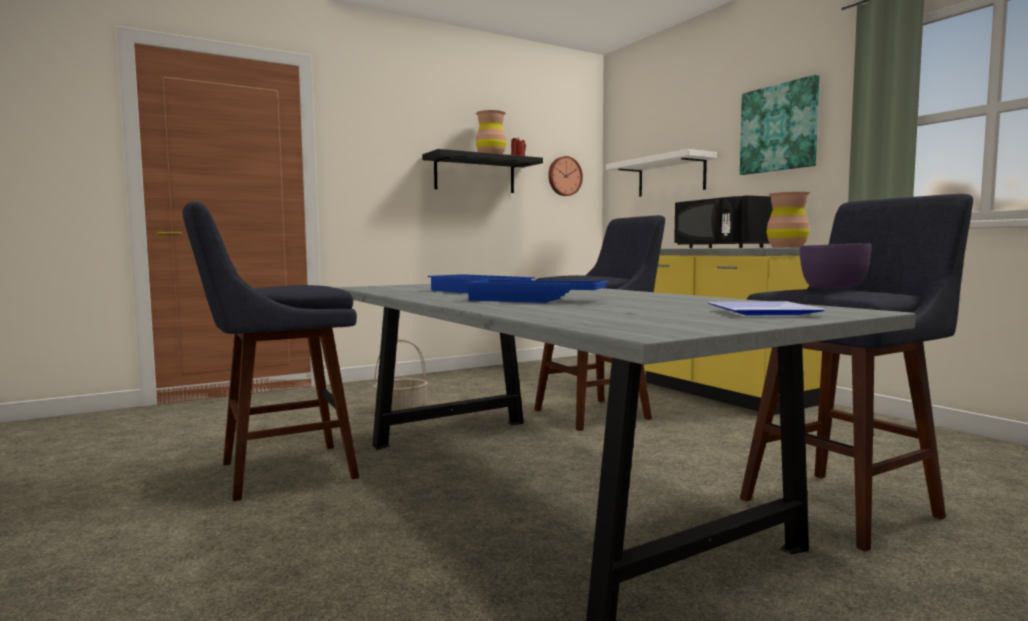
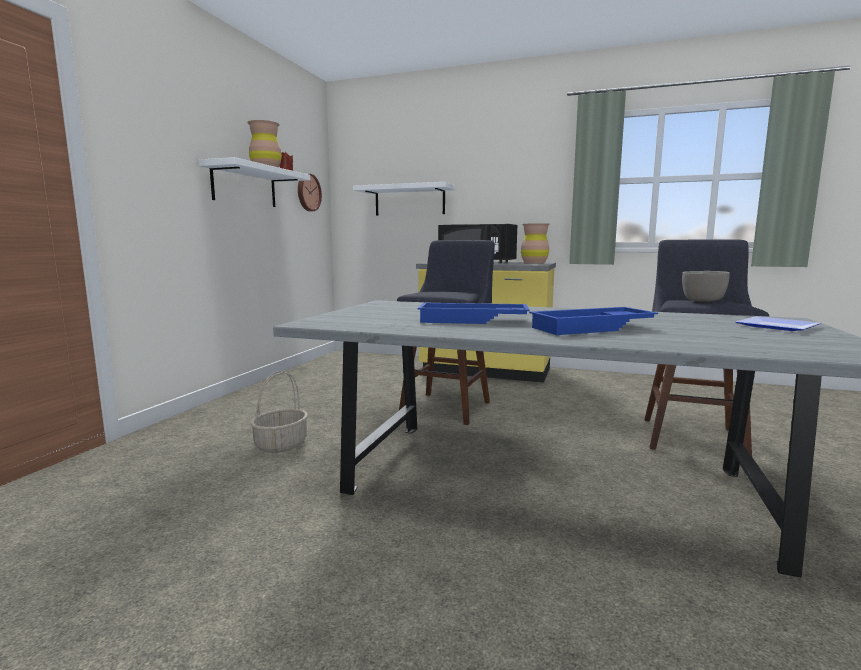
camera: 40 degrees left, 5 degrees up
(277, 472) = (308, 561): blue stool -> none
(475, 174) = (244, 186): black shelf -> white shelf
(779, 128) = (510, 173): picture -> none
(832, 288) = (702, 301): purple bowl -> grey bowl

